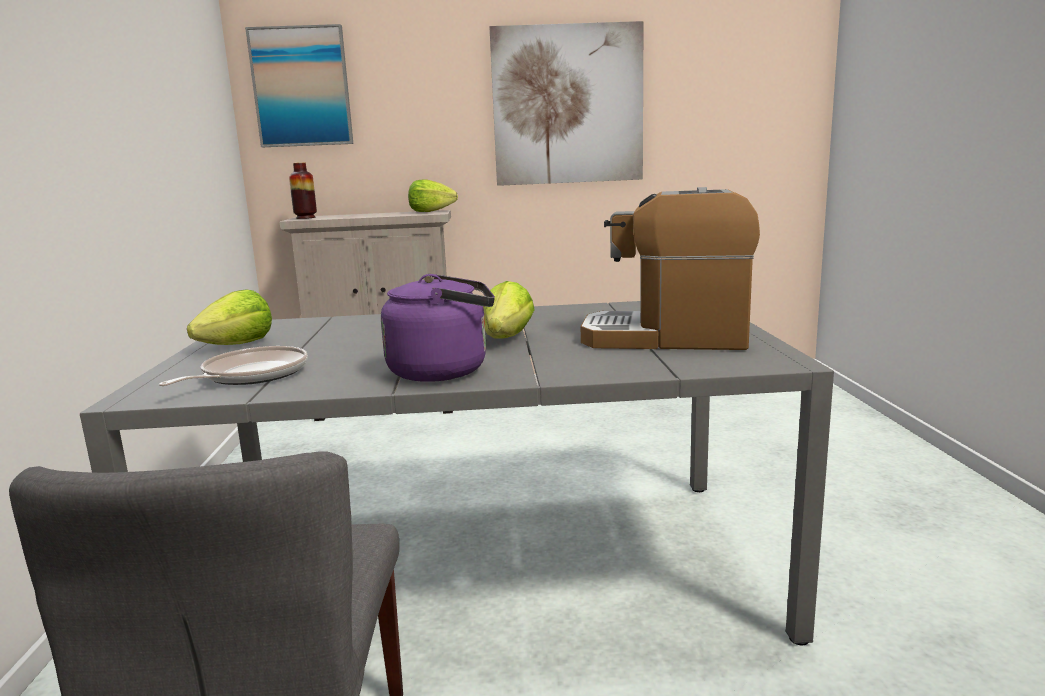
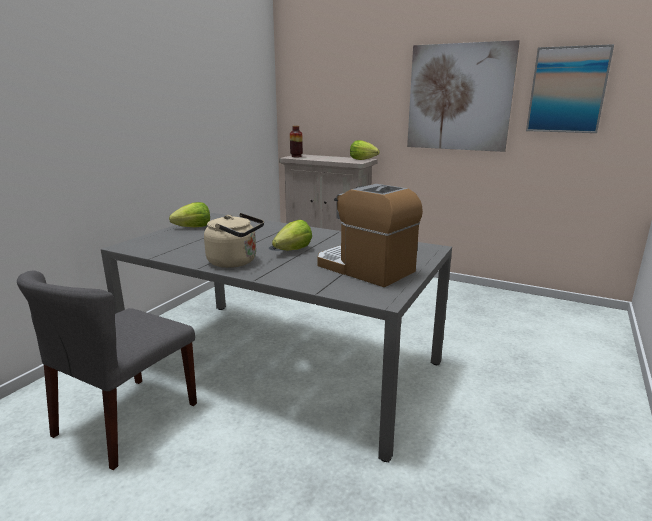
camera: 30 degrees right, 5 degrees up
(250, 375) = (171, 245): frying pan -> none
(301, 87) = (308, 81): picture -> picture (567, 90)
(444, 371) = (235, 262): purple kettle -> beige kettle

